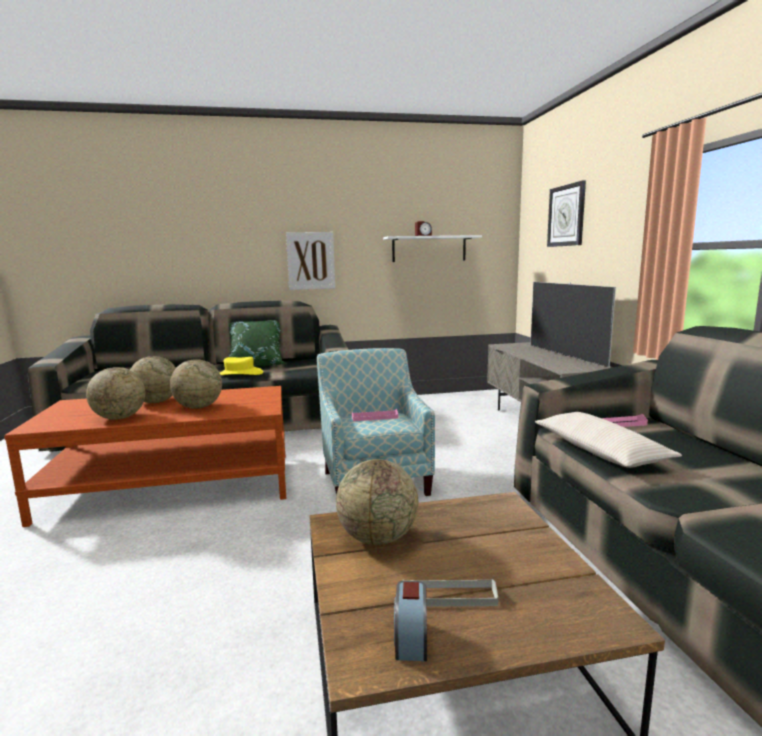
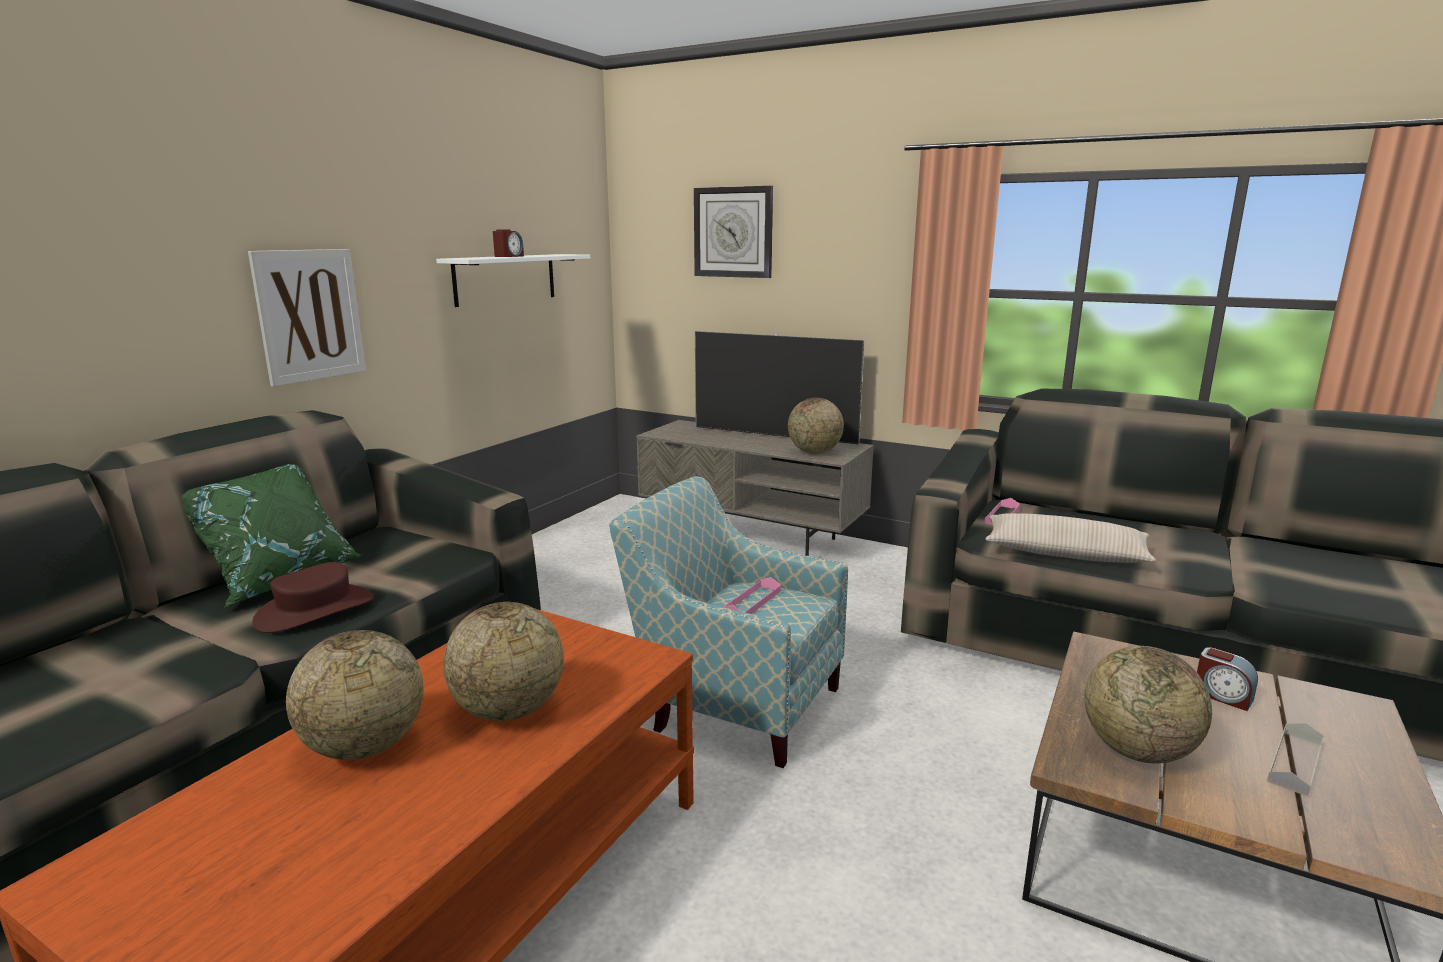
camera: 50 degrees left, 5 degrees up
(119, 418) = (409, 822): globe -> globe (814, 452)
(239, 374) = (315, 610): yellow hat -> brown hat
(410, 639) = (1374, 817): alarm clock -> alarm clock (1222, 696)

